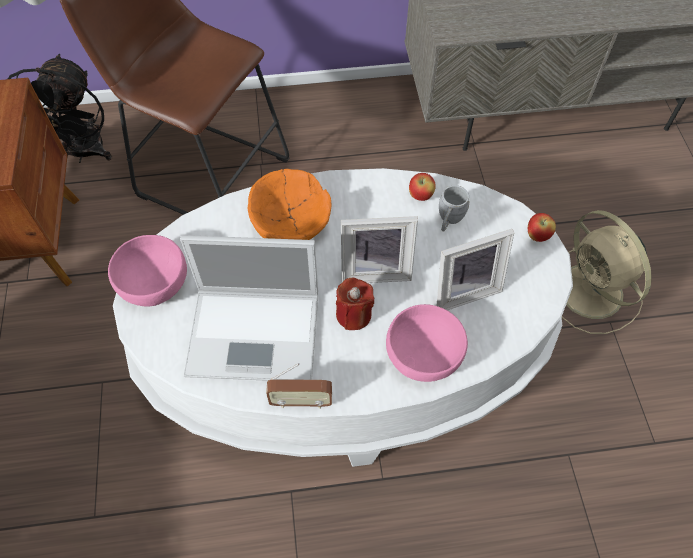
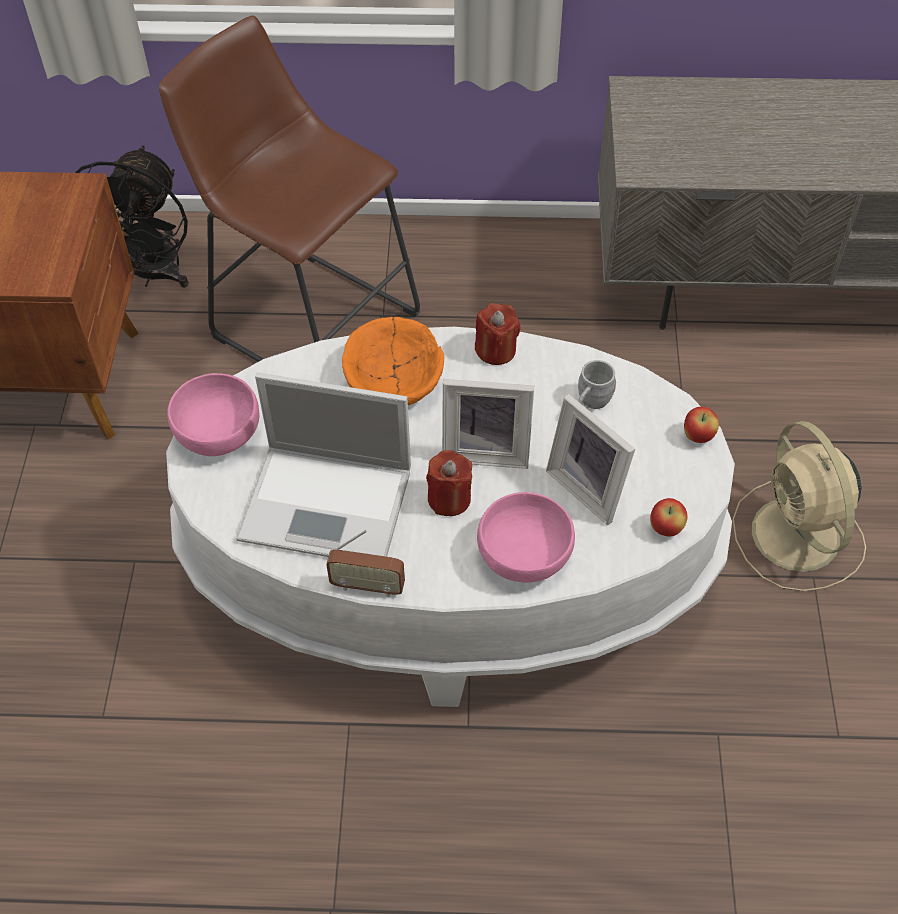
camera: 10 degrees right, 5 degrees down
(366, 185) = (496, 350): none -> red candle
(420, 196) = (561, 370): apple -> apple (666, 528)
(463, 289) = (590, 487): picture frame -> picture frame turned 60 degrees clockwise

